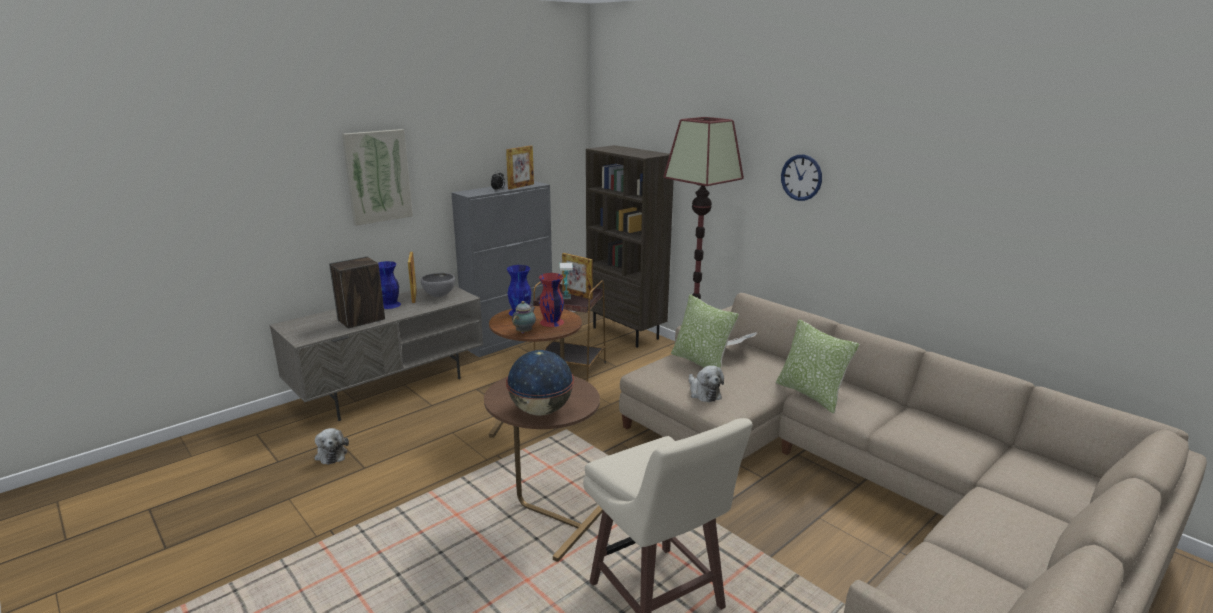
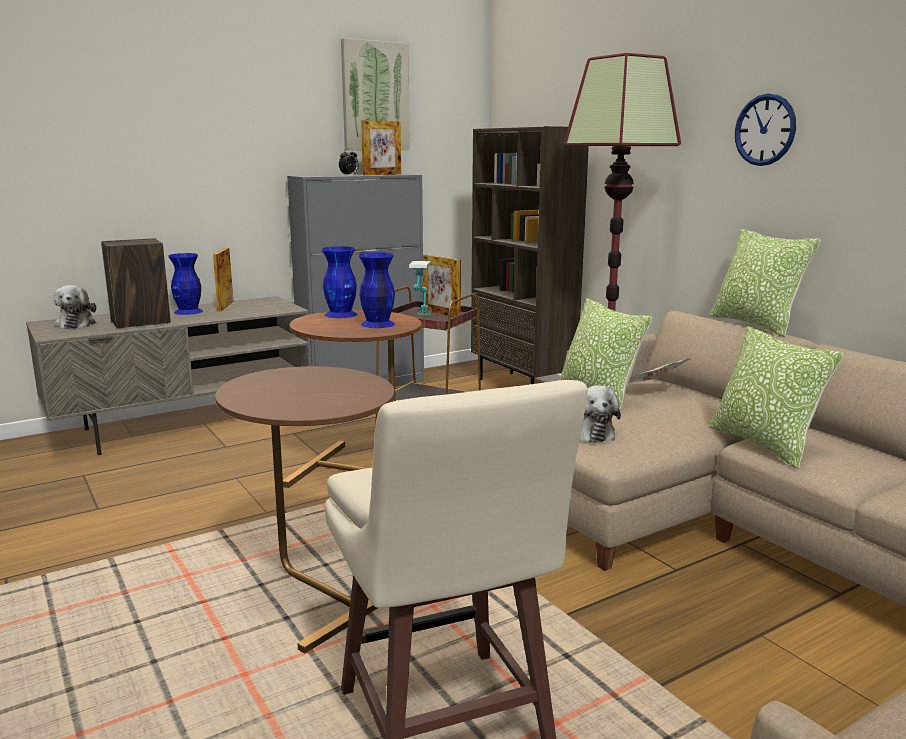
camera: 10 degrees right, 5 degrees down
(331, 454) = (65, 490): plush toy -> plush toy (76, 324)
(377, 176) = (185, 142): picture -> picture (375, 96)
(439, 296) = (257, 307): grey bowl -> none
(525, 332) = (333, 330): teapot -> none
(541, 411) = (292, 404): globe -> none
(551, 322) = (377, 324): red vase -> blue vase
(797, 306) = (755, 325): none -> pillow

